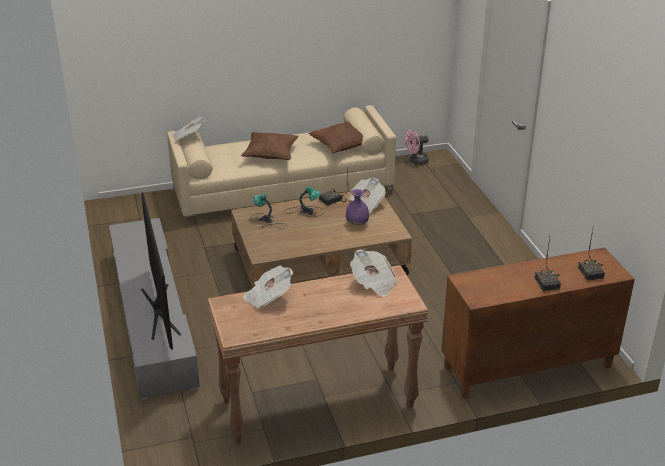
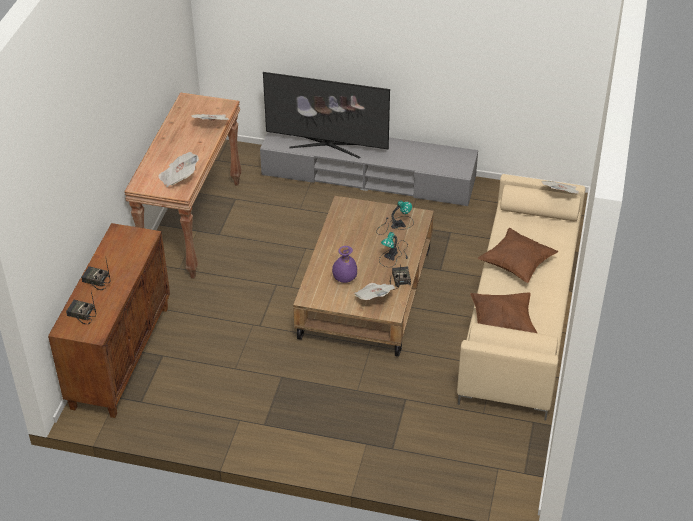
camera: 120 degrees right, 10 degrees up
(416, 161) = (521, 463): pink fan -> none

